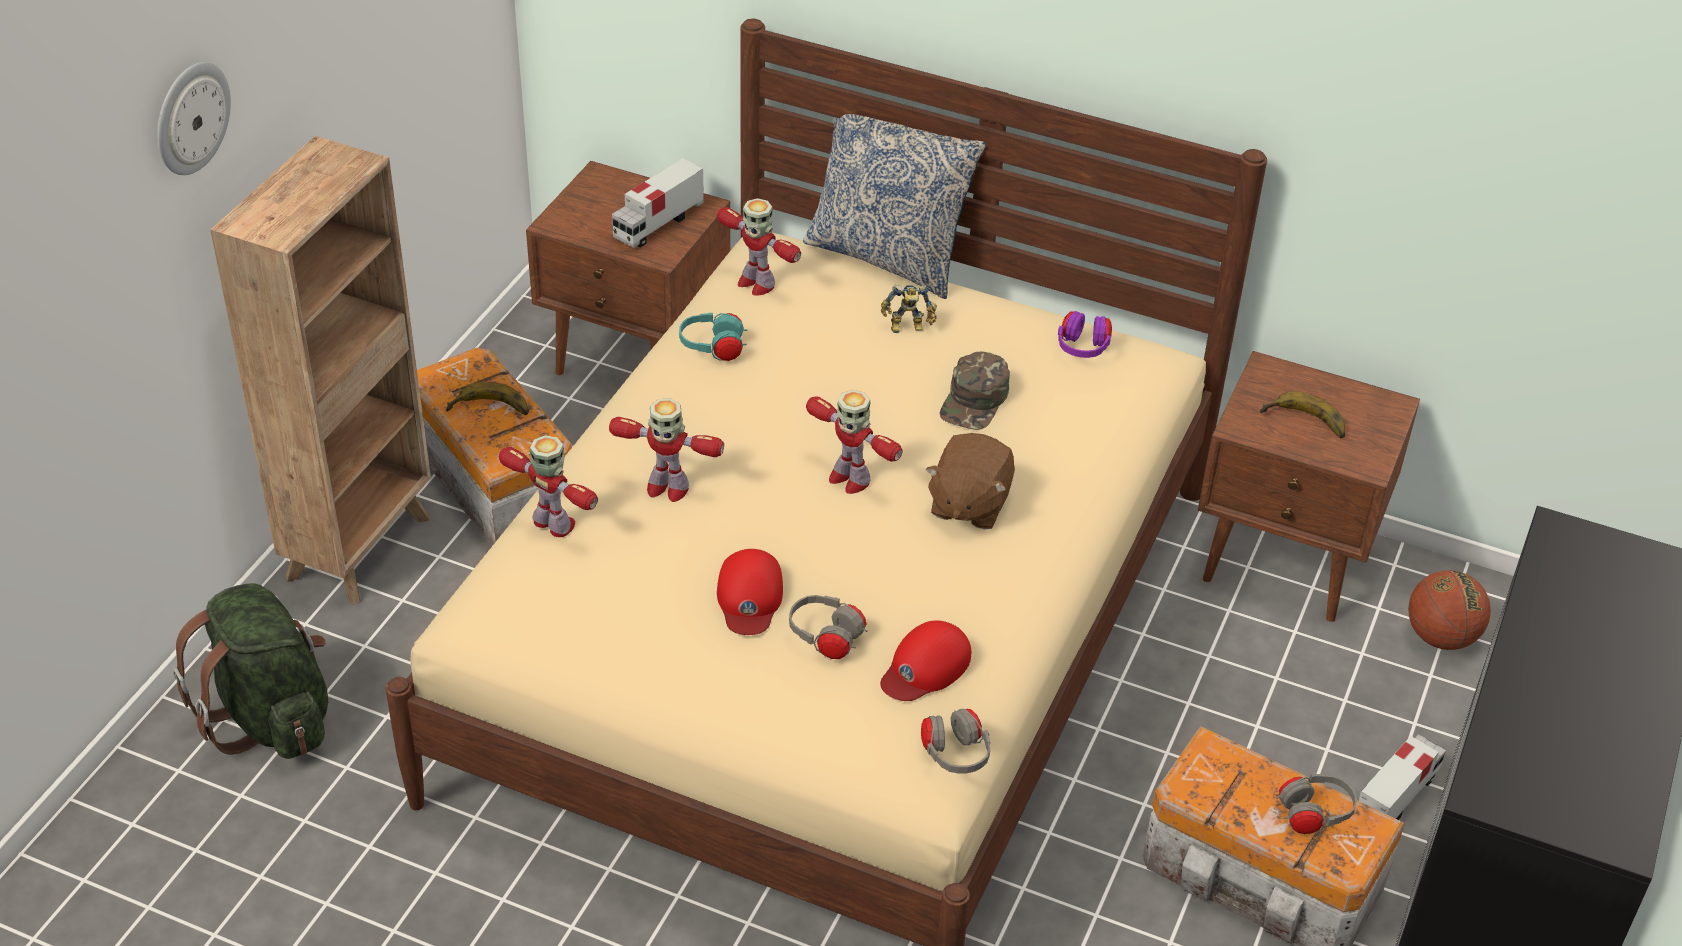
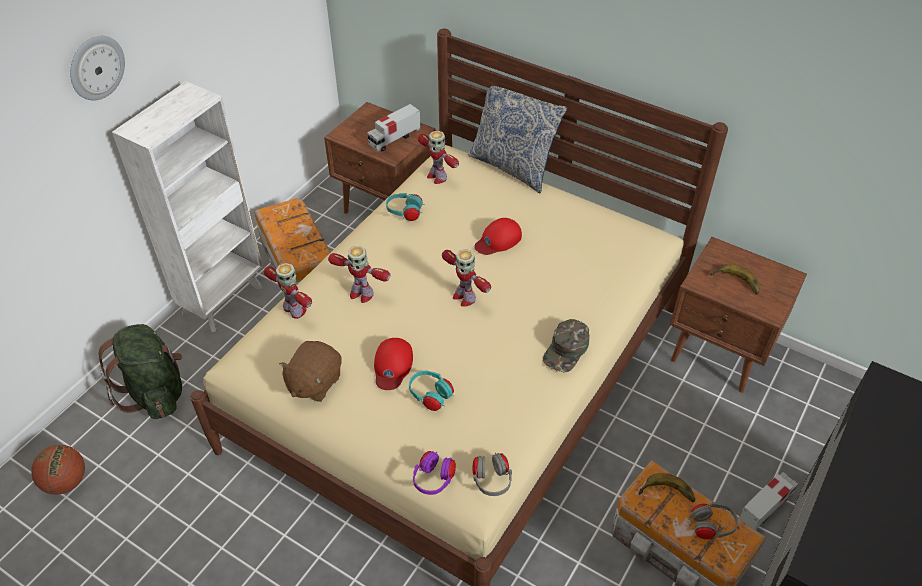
camera: 10 degrees right, 5 degrees up
(361, 545) = (224, 299): brown bookcase -> white bookcase
(489, 411) = (294, 234): banana -> banana (667, 495)
(826, 639) = (431, 396): grey headphones -> turquoise headphones
(908, 328) = (515, 209): toy robot -> none
(925, 667) = (485, 420): red cap -> red cap (498, 240)
(968, 504) = (529, 319): brown plush toy -> brown plush toy (314, 382)
(975, 400) = (545, 255): green cap -> green cap (566, 350)
(1082, 350) = (612, 229): purple headphones -> purple headphones (434, 480)
(1440, 637) = (804, 408): basketball -> basketball (66, 482)

